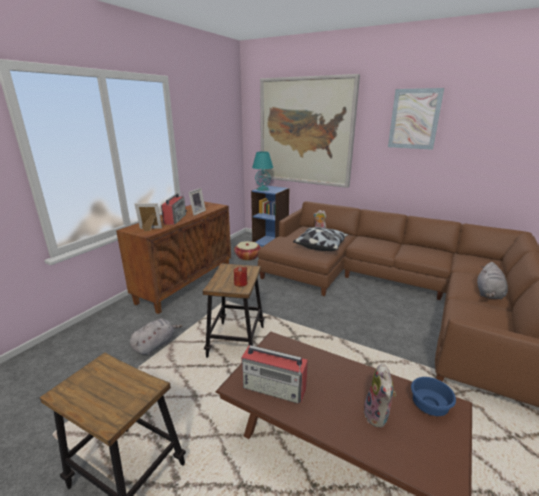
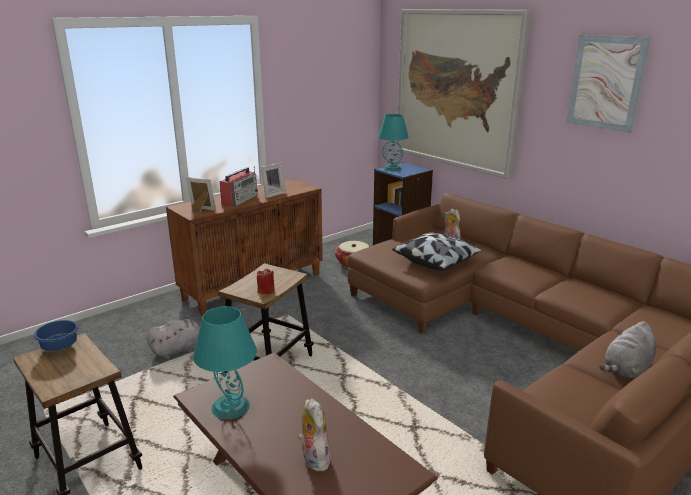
camera: 20 degrees right, 0 degrees up
(274, 387) = (231, 406): radio -> turquoise table lamp
(378, 416) = (313, 458): plush toy -> plush toy turned 135 degrees clockwise
(430, 407) = (381, 466): blue bowl -> blue bowl (60, 347)

